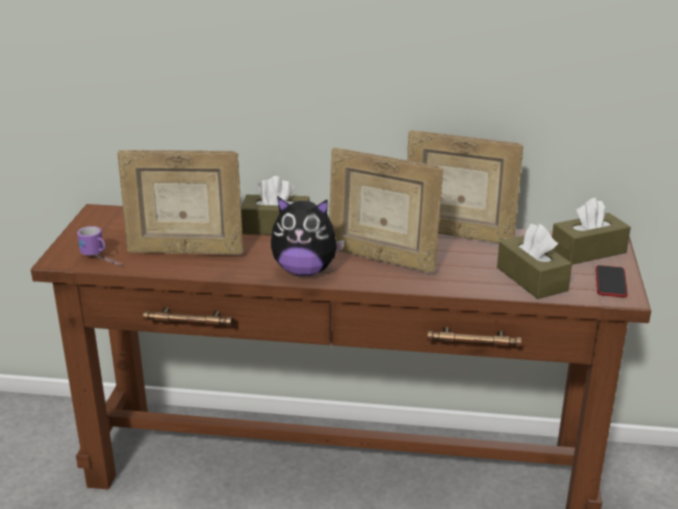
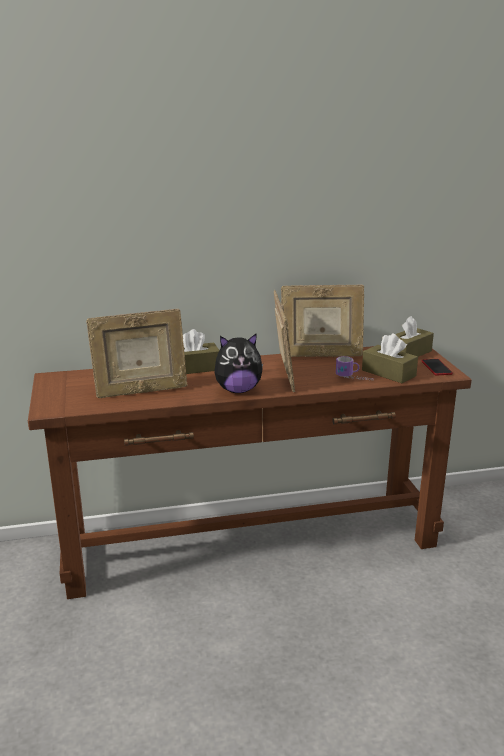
camera: 20 degrees left, 5 degrees down
(102, 260) = (82, 406): mug -> mug (354, 379)
(381, 258) = (283, 376): picture frame -> picture frame turned 105 degrees counterclockwise

